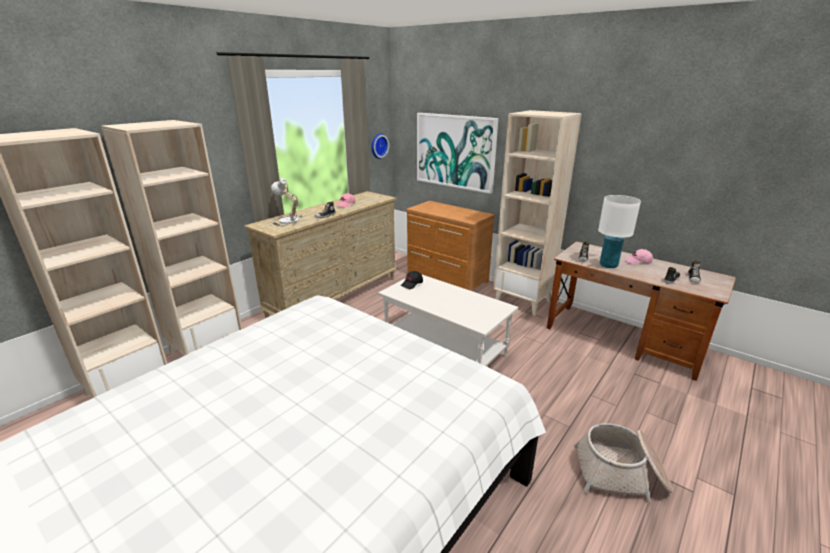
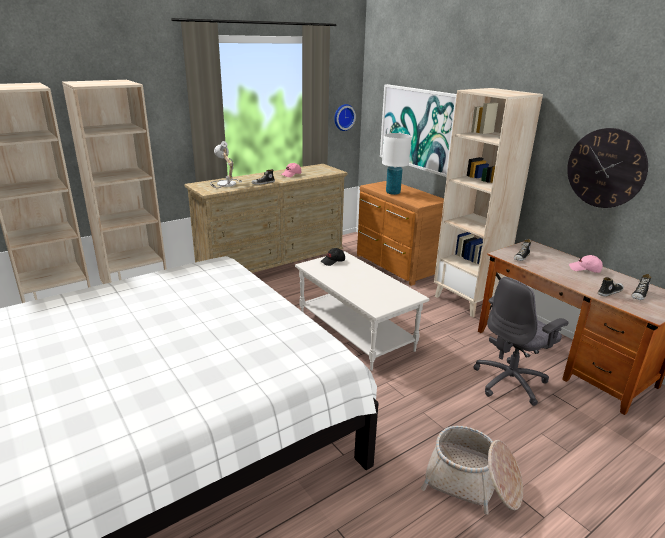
camera: 15 degrees right, 0 degrees up
(597, 370) = (510, 382): none -> grey office chair
(608, 265) = (545, 268): white table lamp -> white table lamp (393, 193)
(645, 173) = (606, 168): none -> wall clock

